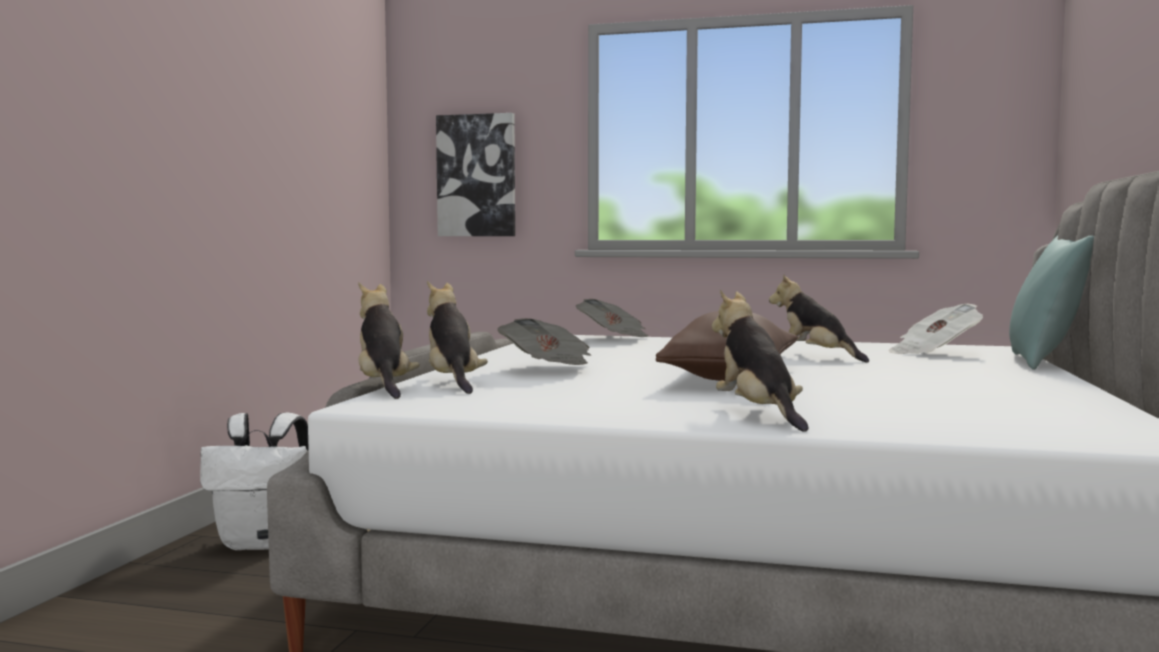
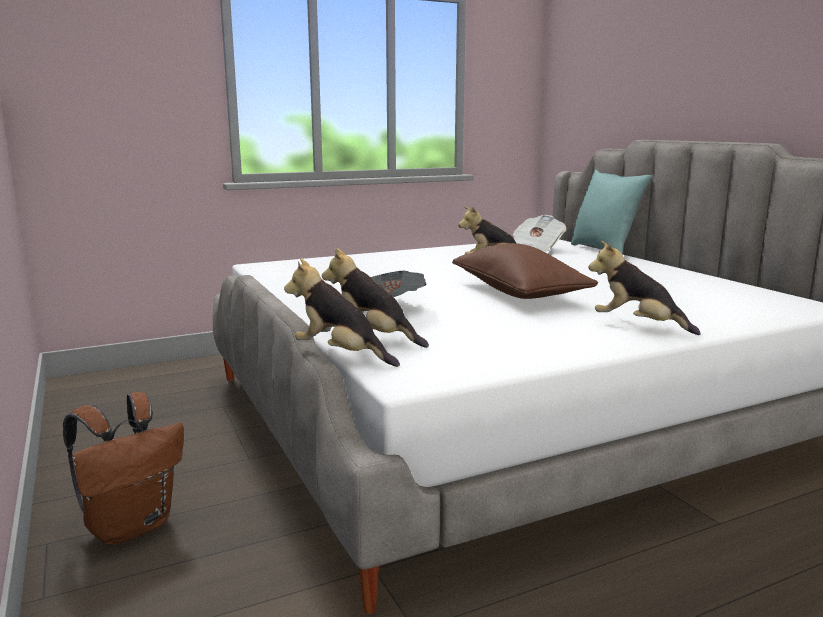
camera: 40 degrees left, 10 degrees up
(263, 543) = (131, 526): white backpack -> brown backpack
(477, 176) = (114, 113): picture -> none
(614, 339) = (315, 263): newspaper -> none

